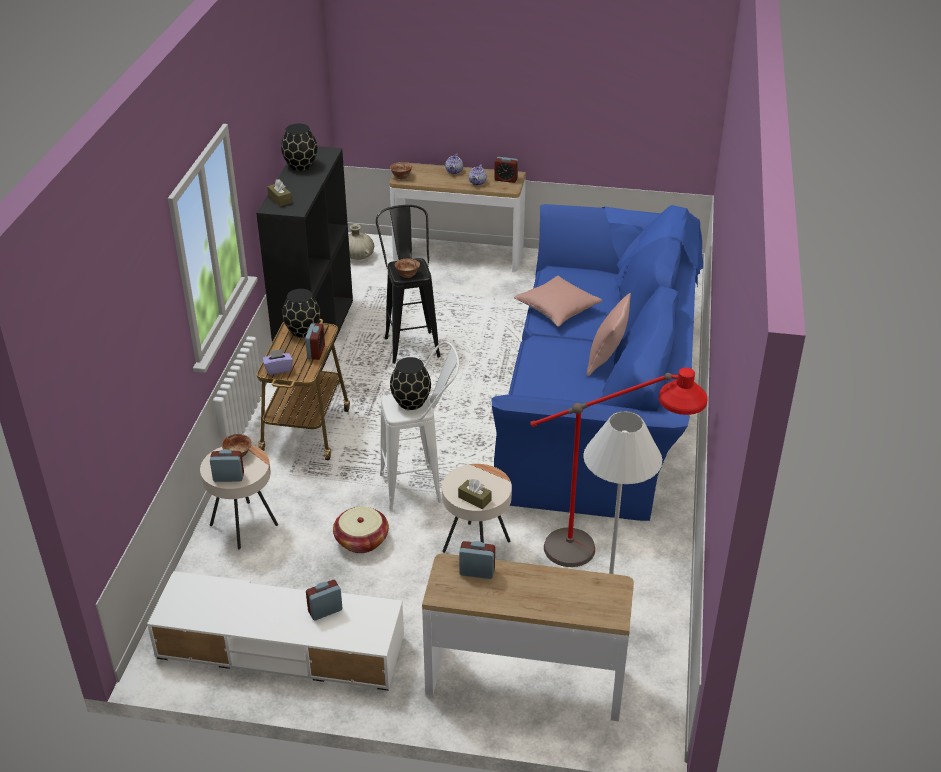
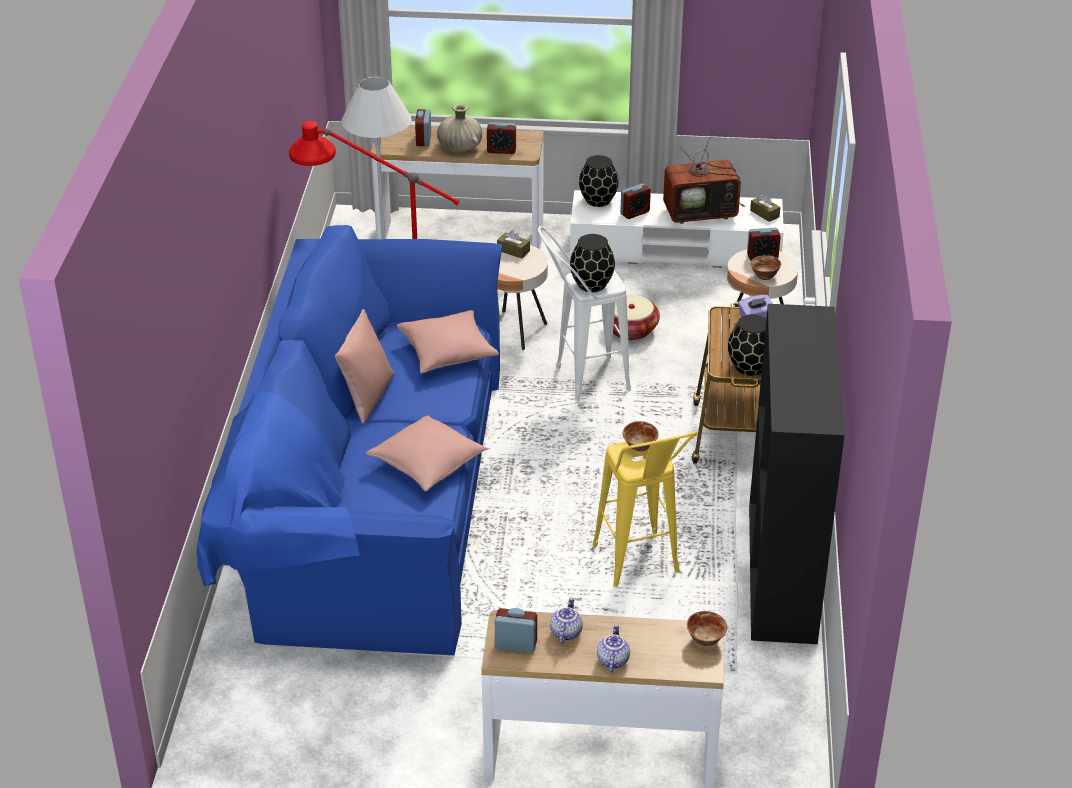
camera: 175 degrees right, 0 degrees up
(248, 607) = (702, 212): none -> television
(280, 199) = (814, 328): brown tissue box -> brown tissue box (764, 214)
(300, 166) = (817, 390): black vase -> black vase (598, 200)
(316, 352) = (721, 339): alarm clock -> alarm clock (423, 140)
(357, 256) = (778, 740): beige vase -> beige vase (460, 147)
(410, 342) = (640, 568): black stool -> yellow stool
(542, 391) = (447, 352): none -> pink pillow

